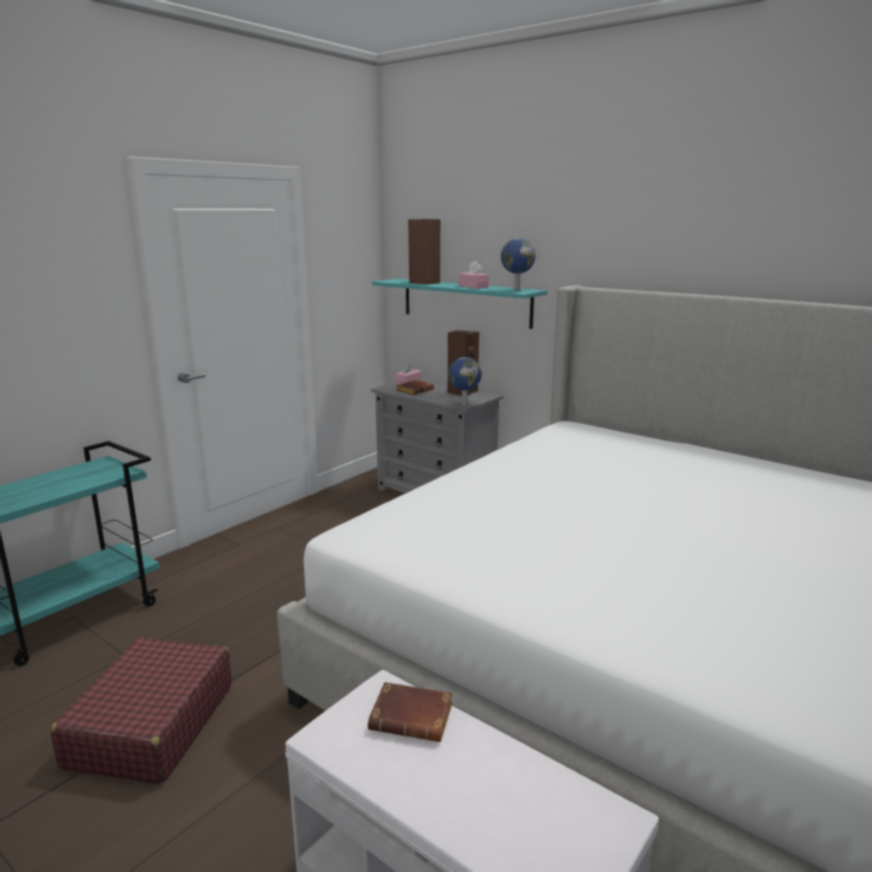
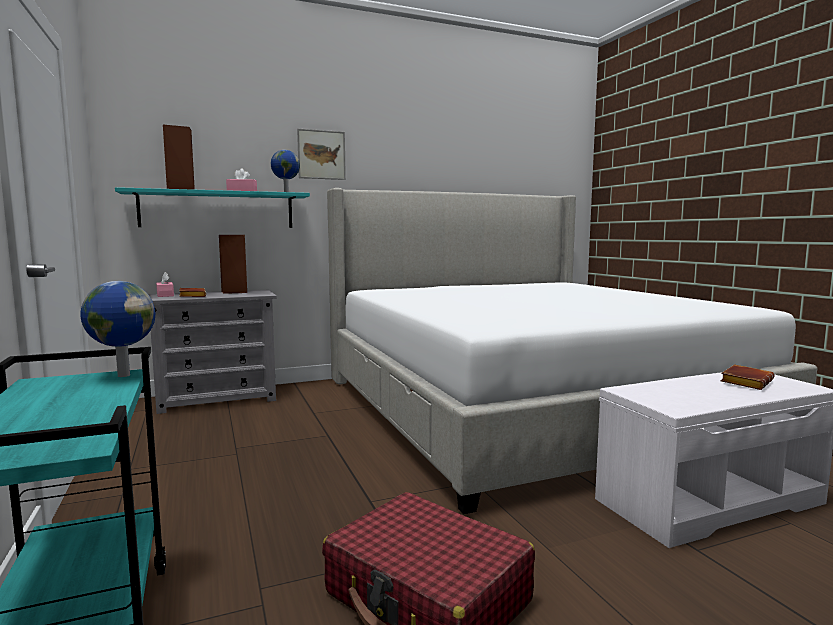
camera: 60 degrees left, 10 degrees down
(414, 717) = (661, 388): brown book -> brown book (745, 382)
(464, 404) = (266, 294): globe -> globe (122, 375)
(572, 239) = (321, 154): none -> picture

